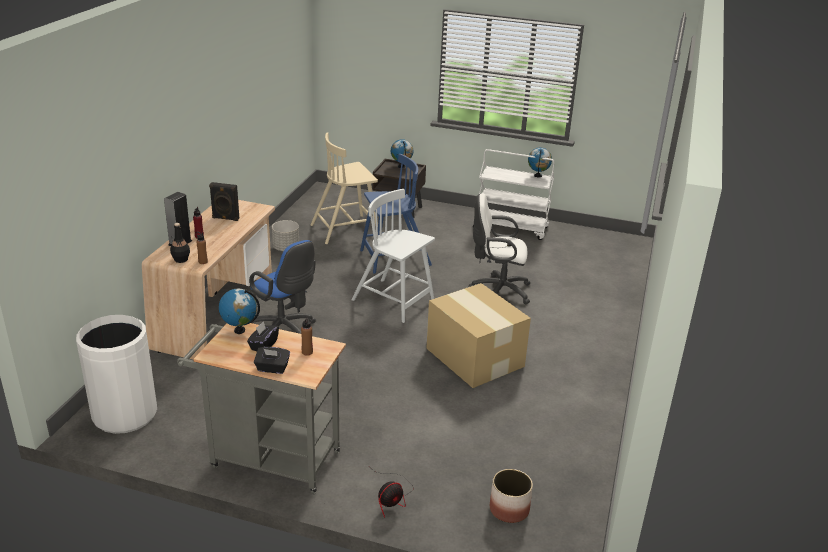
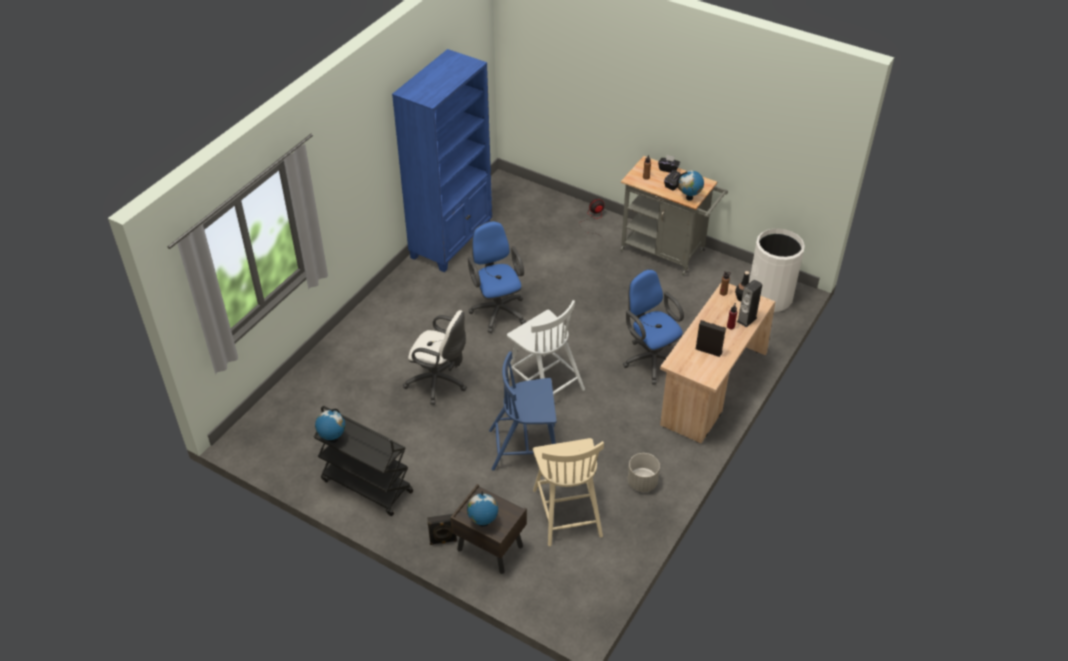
camera: 165 degrees left, 15 degrees up
(346, 229) = (567, 511): beige chair -> beige chair turned 90 degrees clockwise
(434, 210) = (443, 541): none -> black speaker
(475, 358) = (497, 309): cardboard box -> blue office chair
(508, 509) = (527, 205): planter -> none
(511, 228) = (366, 486): white cart -> black cart
(583, 432) = (452, 241): none -> blue bookcase

